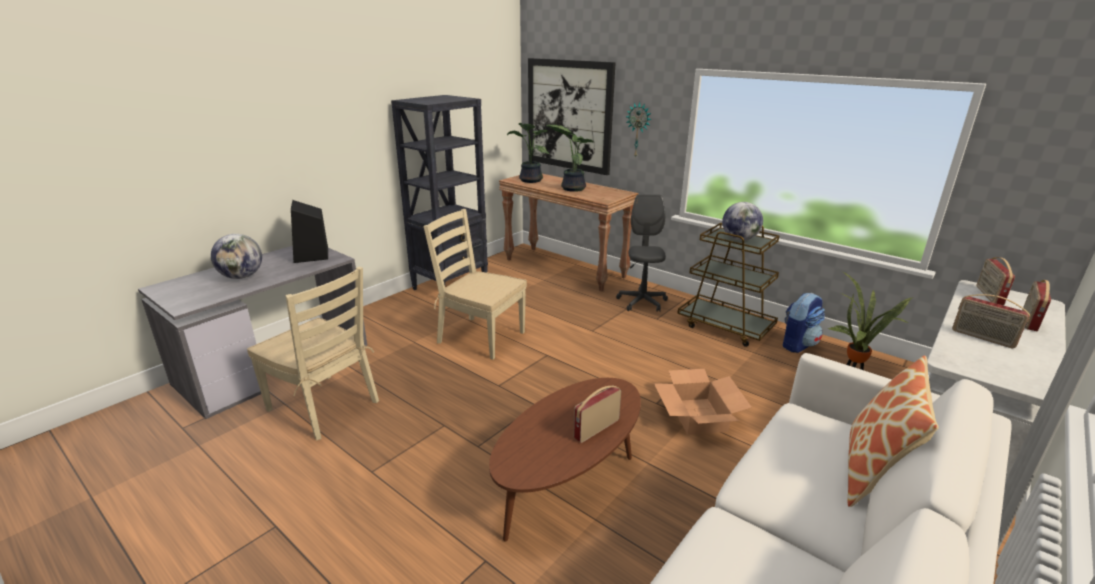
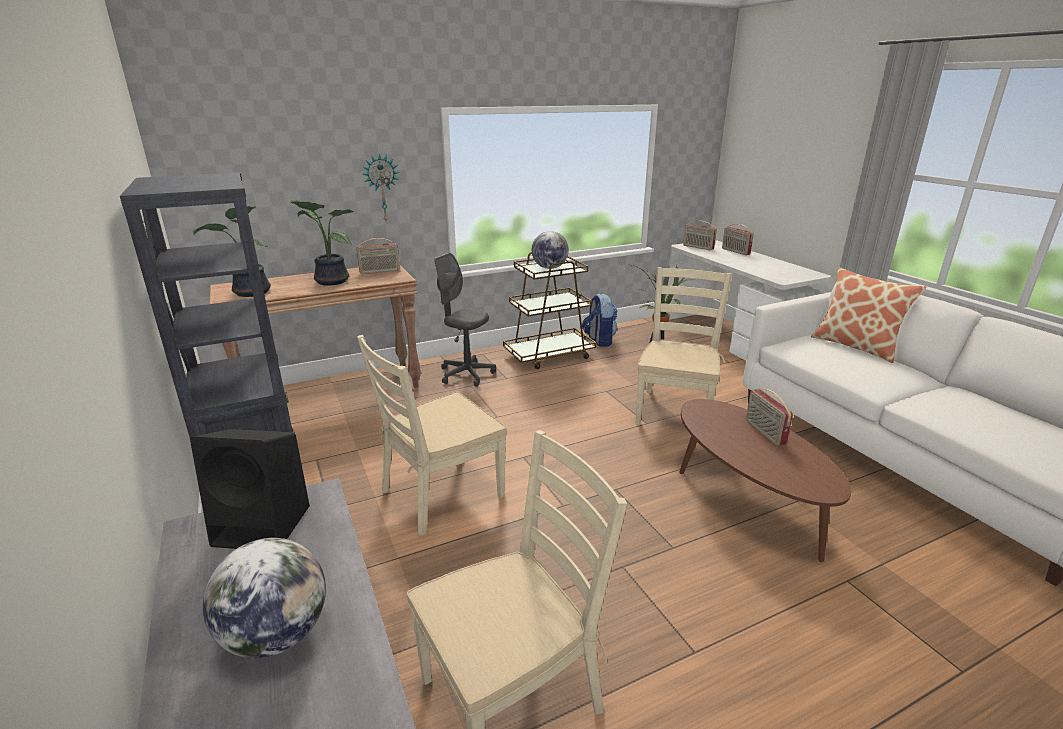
camera: 65 degrees left, 0 degrees up
(569, 115) = (265, 188): picture -> none
(698, 416) = (674, 411): cardboard box -> beige chair
(982, 338) = (754, 265): radio -> radio (379, 272)

